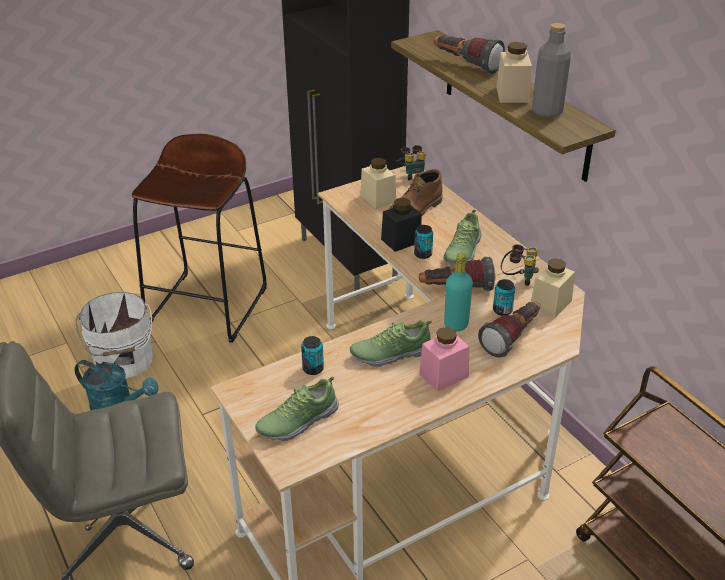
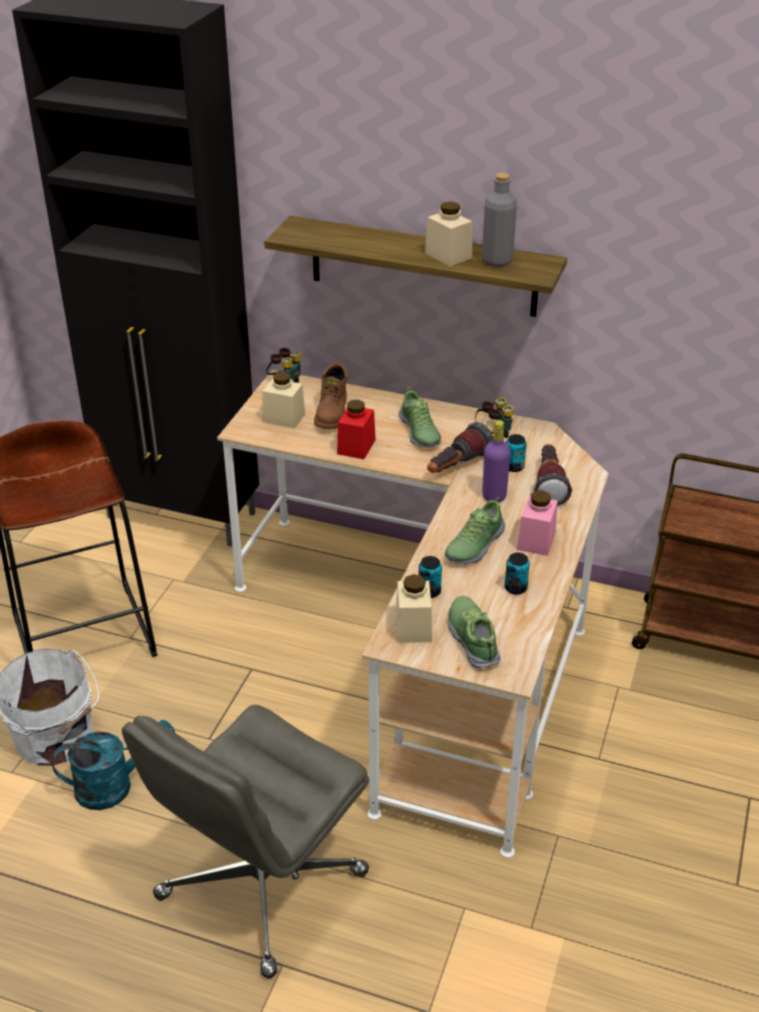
camera: 40 degrees left, 0 degrees up
(297, 421) = (473, 639): shoe -> shoe turned 150 degrees clockwise
(401, 240) = (356, 447): black jar -> red jar
(423, 254) = (391, 450): can -> can (515, 588)
(456, 324) = (494, 496): turquoise bottle -> purple bottle
(465, 65) = (369, 242): flashlight -> none
(550, 304) = (542, 444): beige jar -> beige jar (413, 627)

